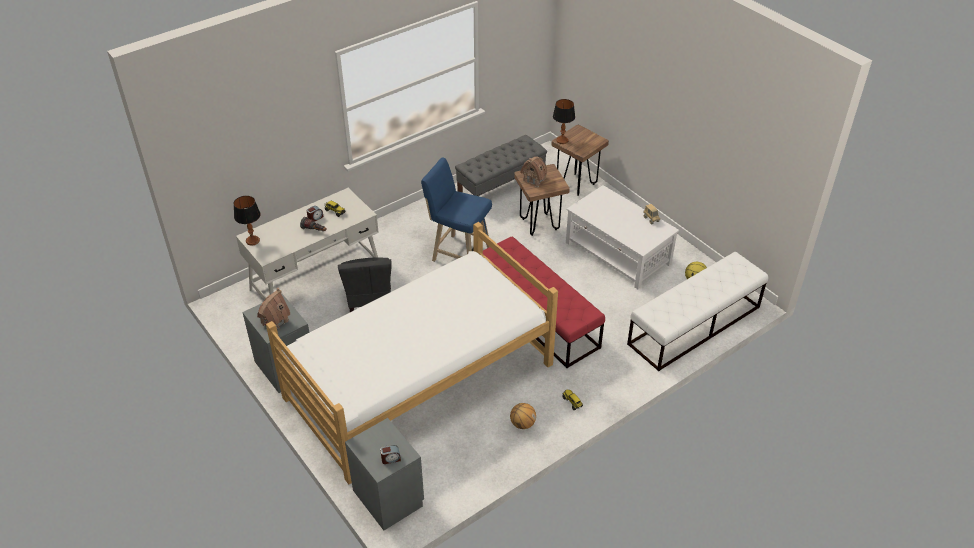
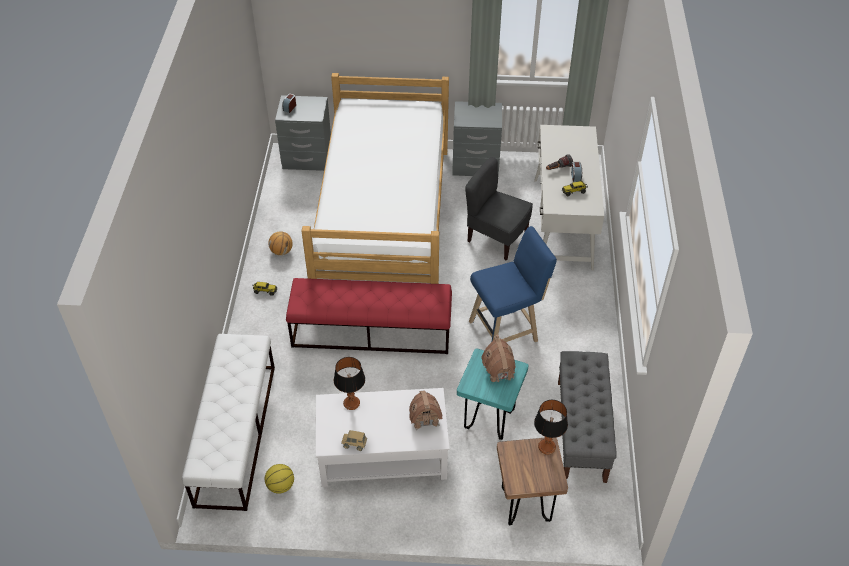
camera: 130 degrees right, 5 degrees up
(252, 241) = (579, 131): table lamp -> table lamp (351, 403)
(274, 321) = (474, 112): toy house -> toy house (424, 418)
(539, 224) = (489, 420): brown stool -> turquoise stool

